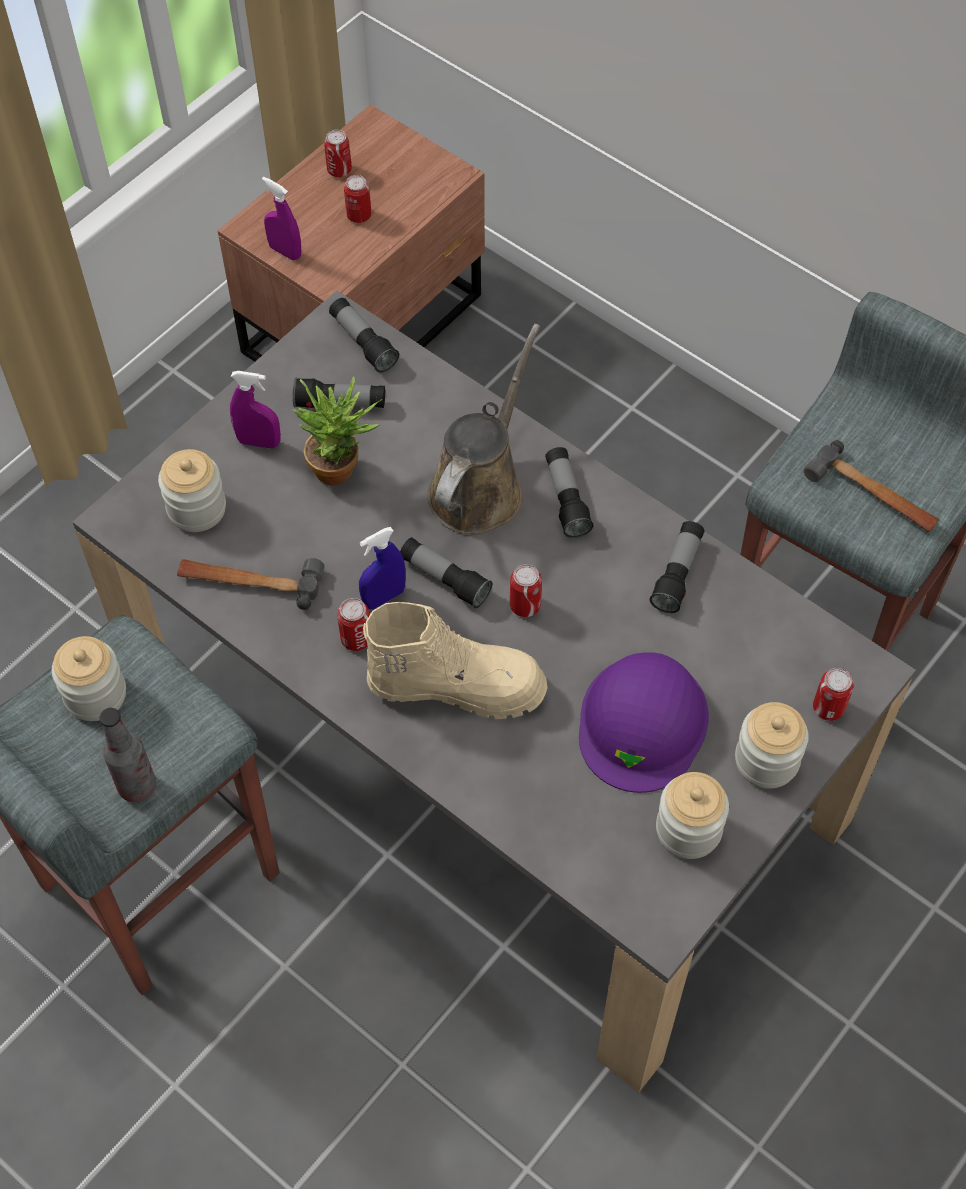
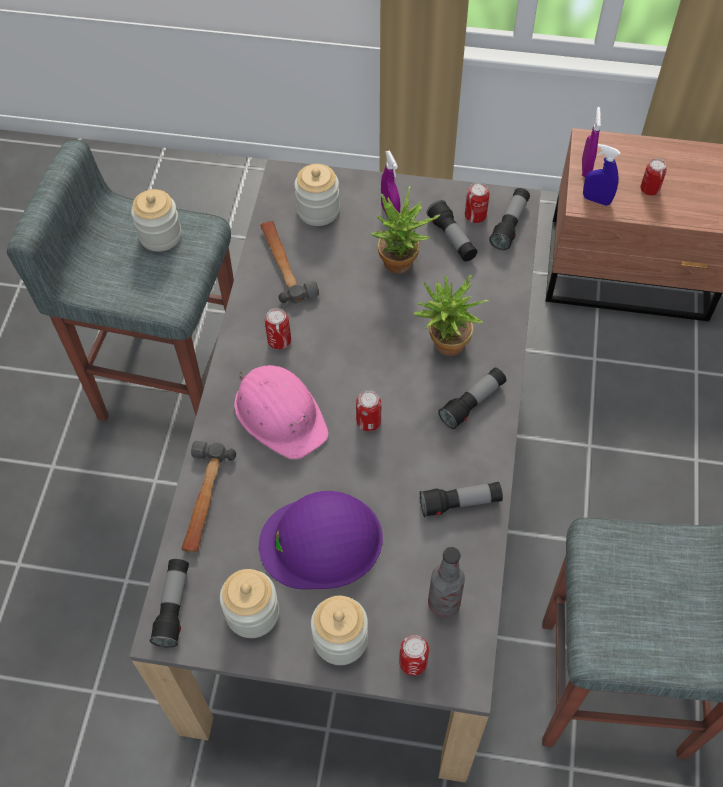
camera: 60 degrees right, 0 degrees up
(137, 786) = (111, 288): bottle -> bottle (444, 603)
(339, 170) = (676, 160): can -> can (475, 216)
(384, 597) = (320, 339): blue spray bottle -> blue spray bottle (596, 200)
(444, 579) = (357, 365): flashlight -> flashlight (173, 606)
(457, 685) = (280, 414): beige boot -> pink hard hat
(480, 487) = (445, 347): brown watering can -> potted plant
(872, 496) = (633, 607): hammer -> hammer (203, 500)

